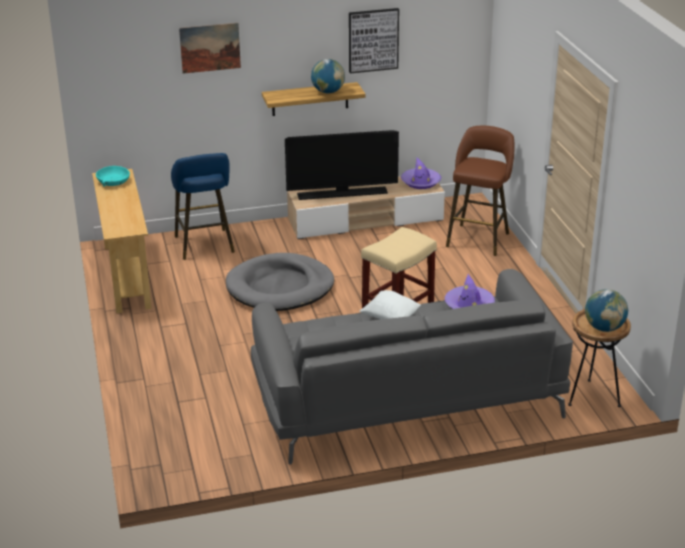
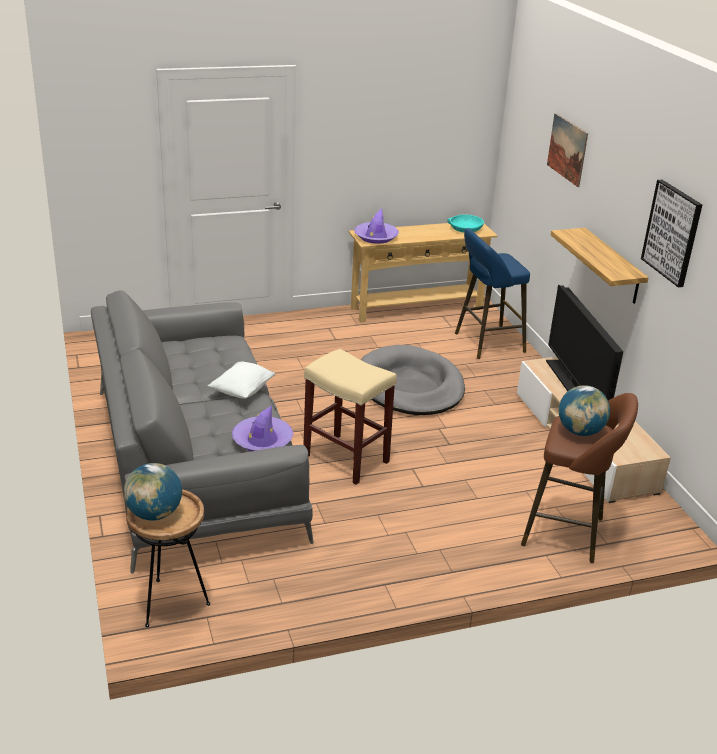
camera: 85 degrees right, 0 degrees up
(328, 92) = (603, 260): globe -> globe (580, 431)
(421, 182) = (634, 447): purple hat -> purple hat (376, 237)

